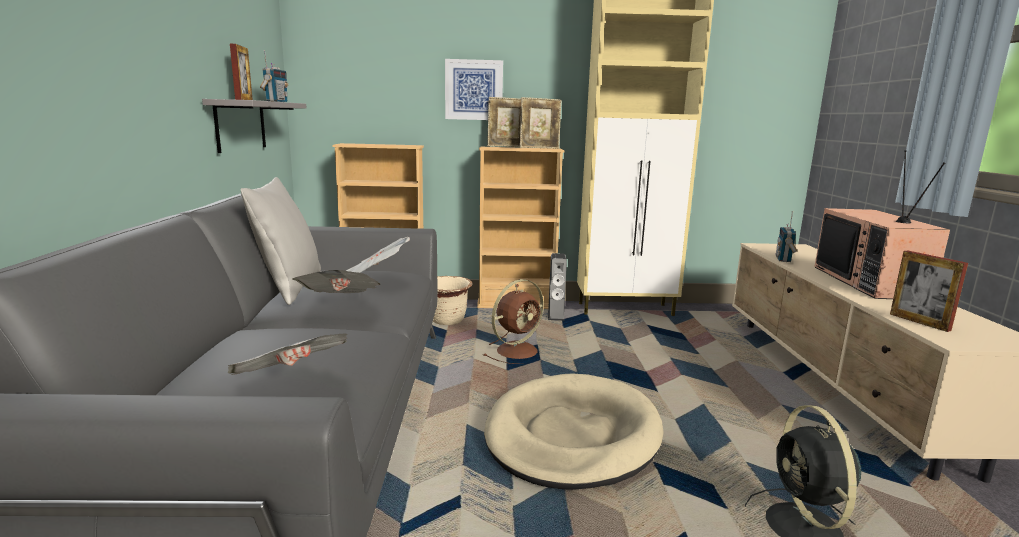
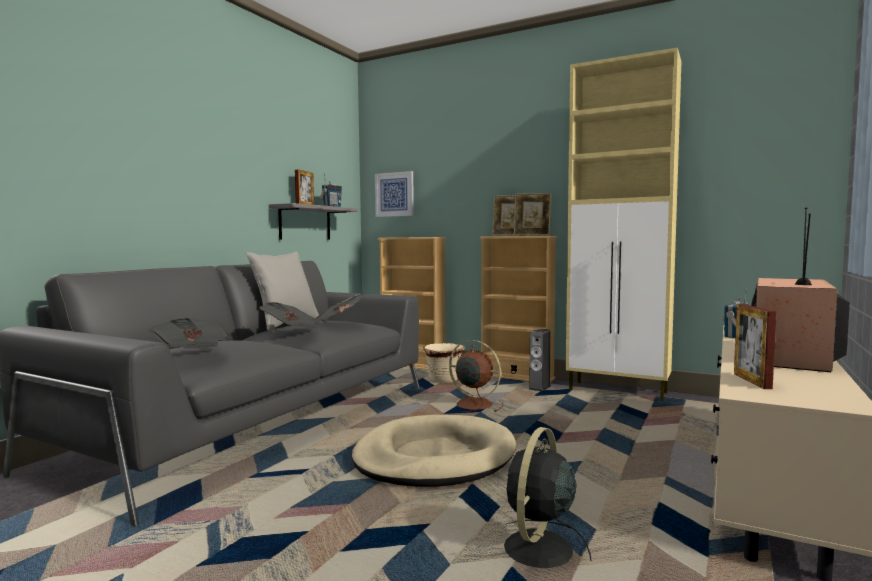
camera: 30 degrees right, 10 degrees down
(474, 90) = (485, 191): picture -> picture (394, 194)
(518, 351) = (472, 404): brown fan -> brown fan turned 135 degrees counterclockwise

